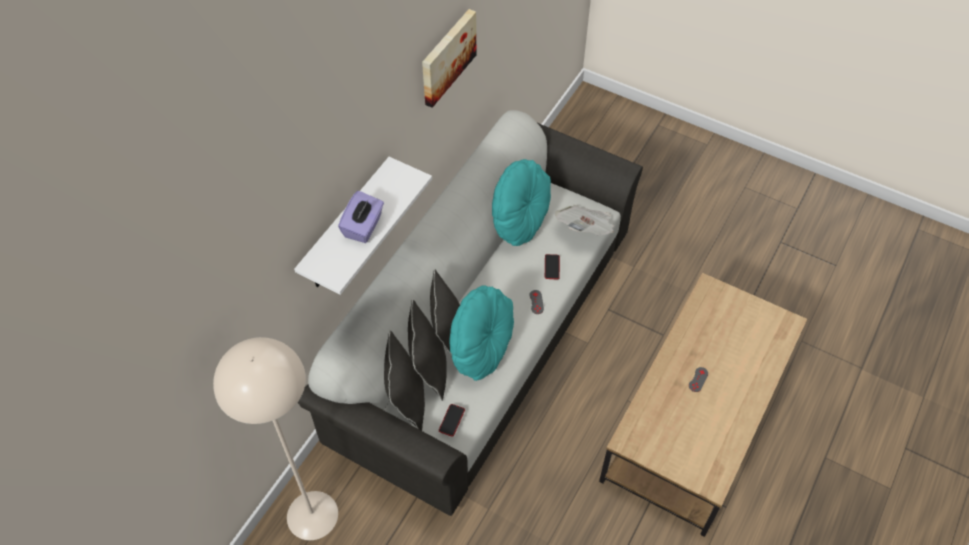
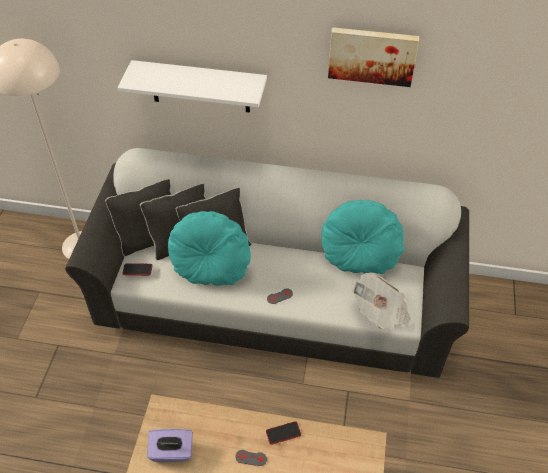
camera: 70 degrees right, 5 degrees down
(363, 227) = (185, 81): purple tissue box -> purple tissue box (172, 452)
(552, 267) = (323, 297): phone -> phone (283, 433)

